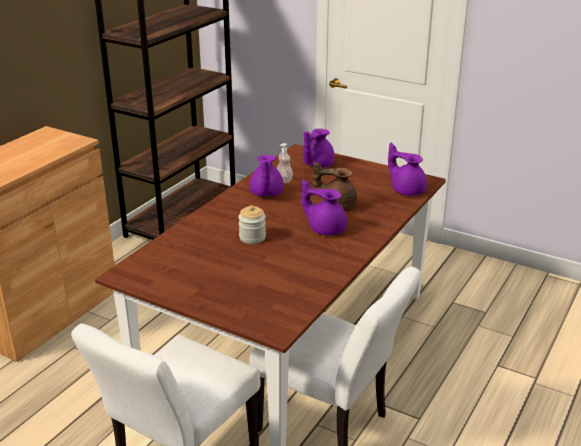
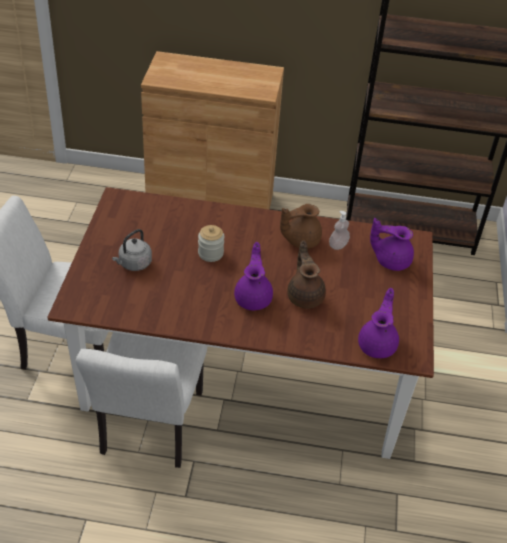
camera: 65 degrees right, 15 degrees up
(237, 281) = (134, 264): none -> grey kettle
(265, 194) = (300, 240): purple teapot -> brown teapot

